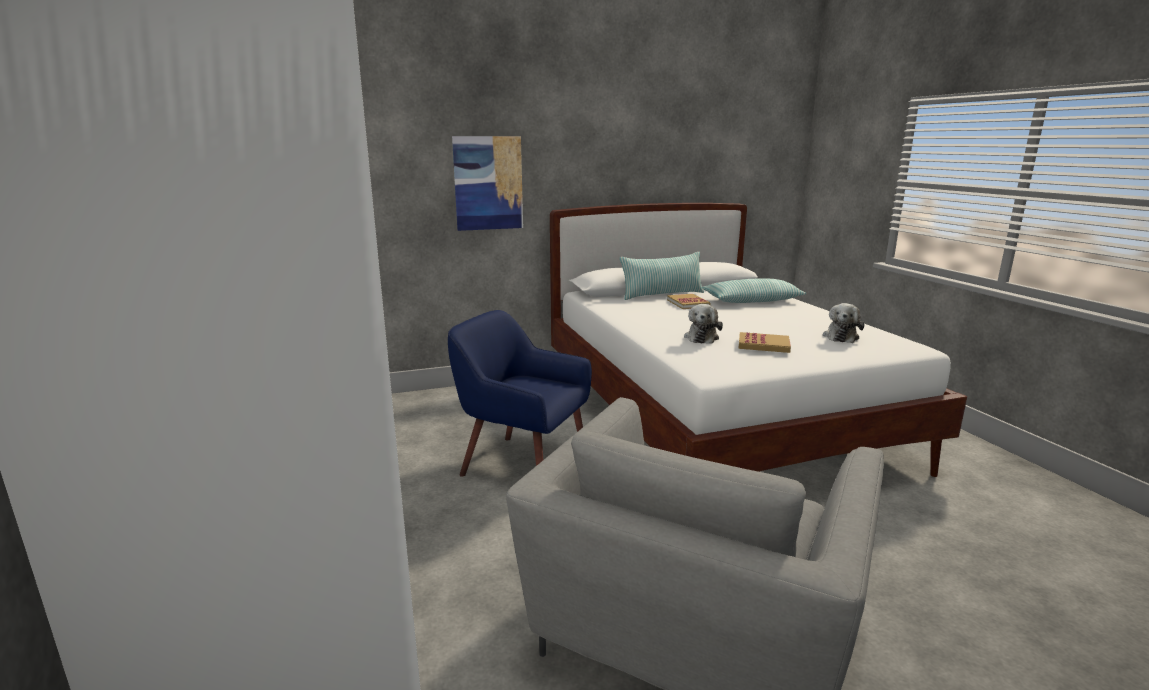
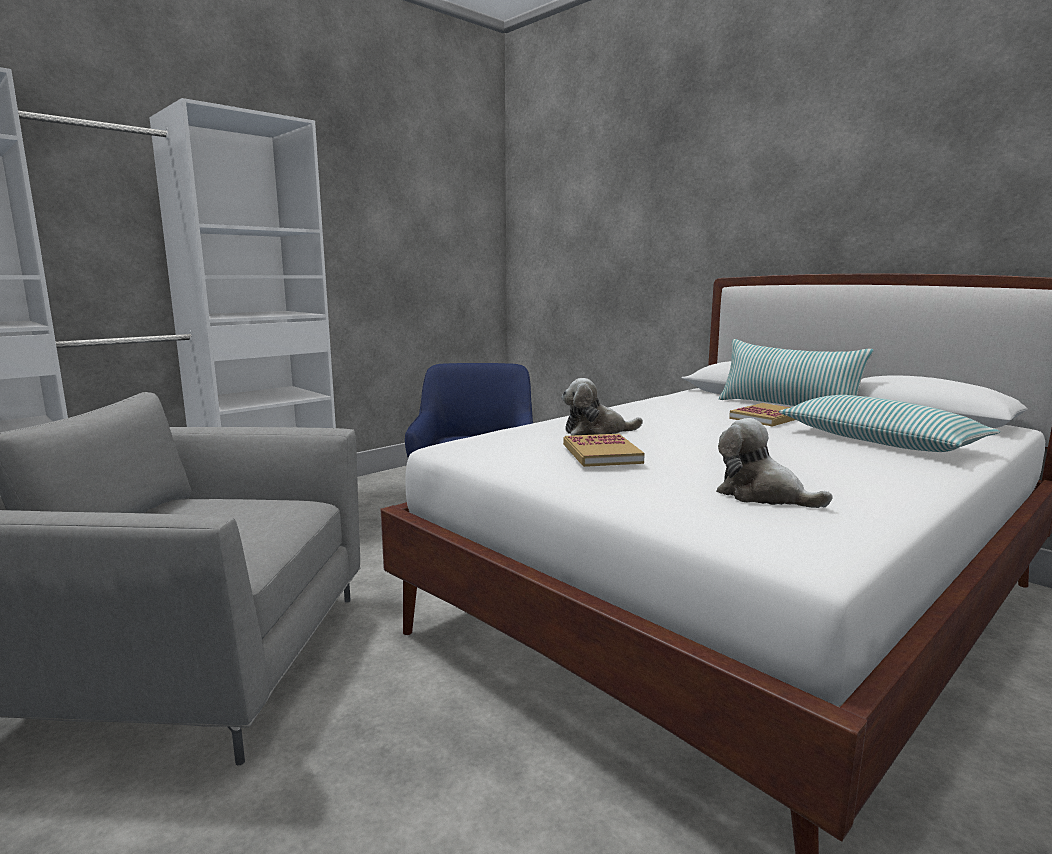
camera: 65 degrees right, 5 degrees down
(488, 183) = (659, 244): picture -> none
(841, 336) = (762, 495): plush toy -> plush toy turned 45 degrees clockwise

